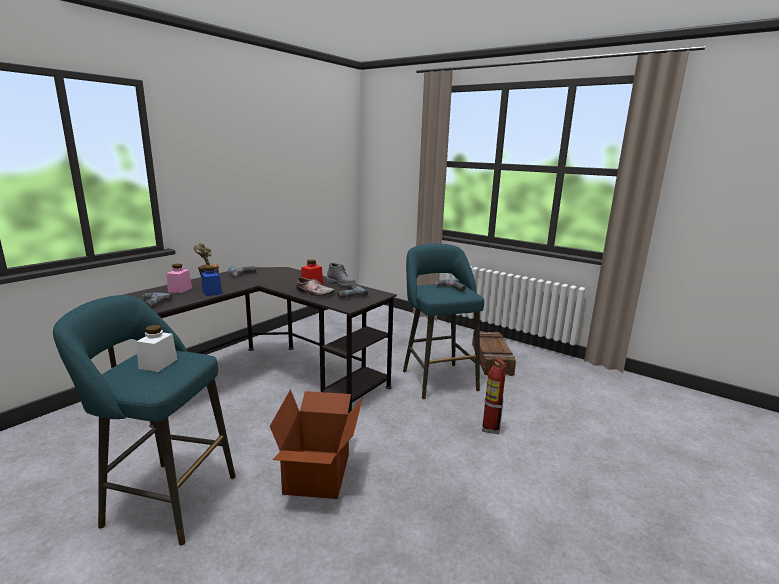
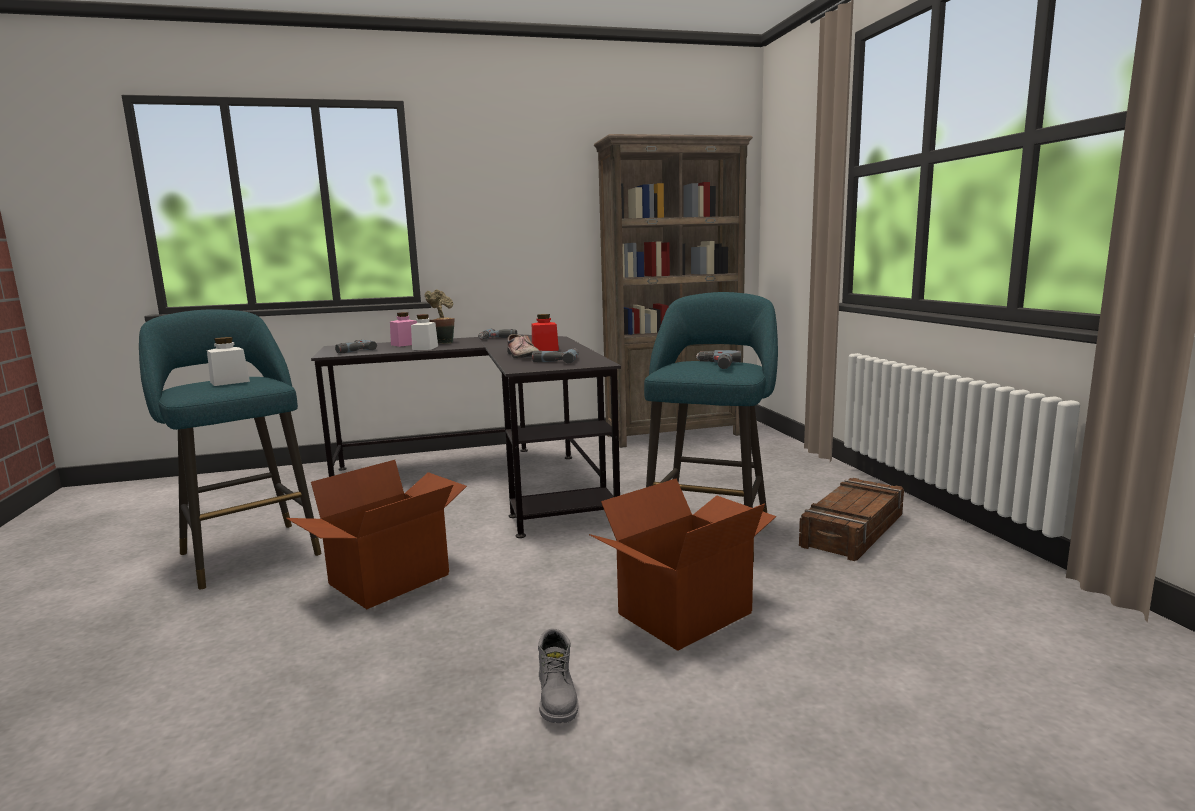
camera: 40 degrees right, 5 degrees down
(212, 292) = (425, 348): blue jar -> white jar
(330, 317) = (674, 435): none -> brown bookcase
(342, 284) = (580, 352): grey boot -> grey boot (558, 697)
(490, 428) = (683, 612): fire extinguisher -> cardboard box

